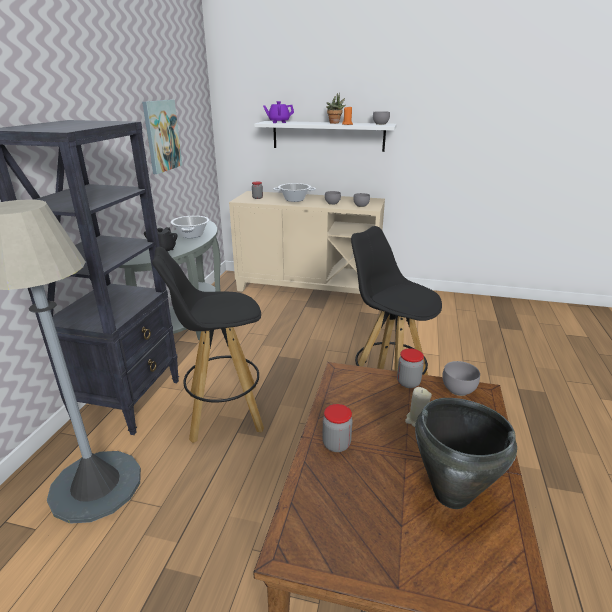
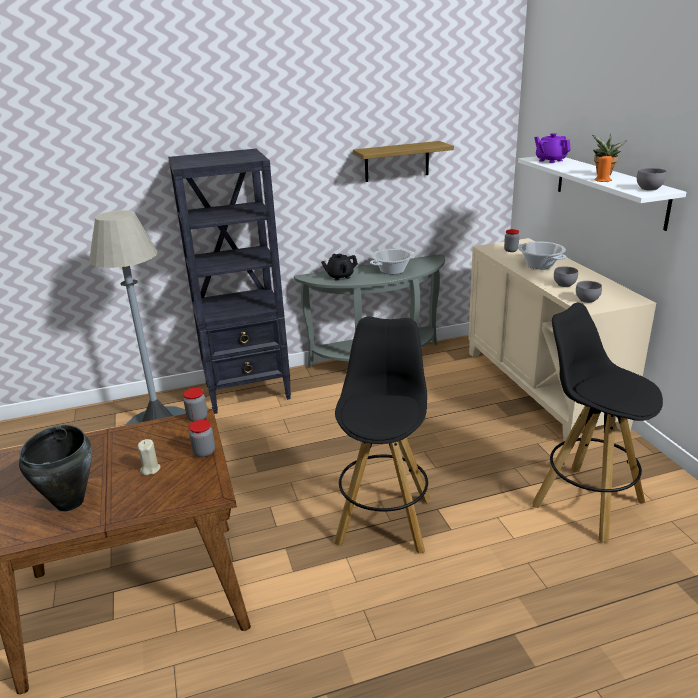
camera: 60 degrees right, 0 degrees up
(161, 136) = (397, 161): picture -> shelf
(223, 412) = (270, 438): black stool -> black stool (586, 502)
(336, 444) = (105, 443): jar -> jar (197, 418)
(458, 389) = (210, 479): grey bowl -> none

